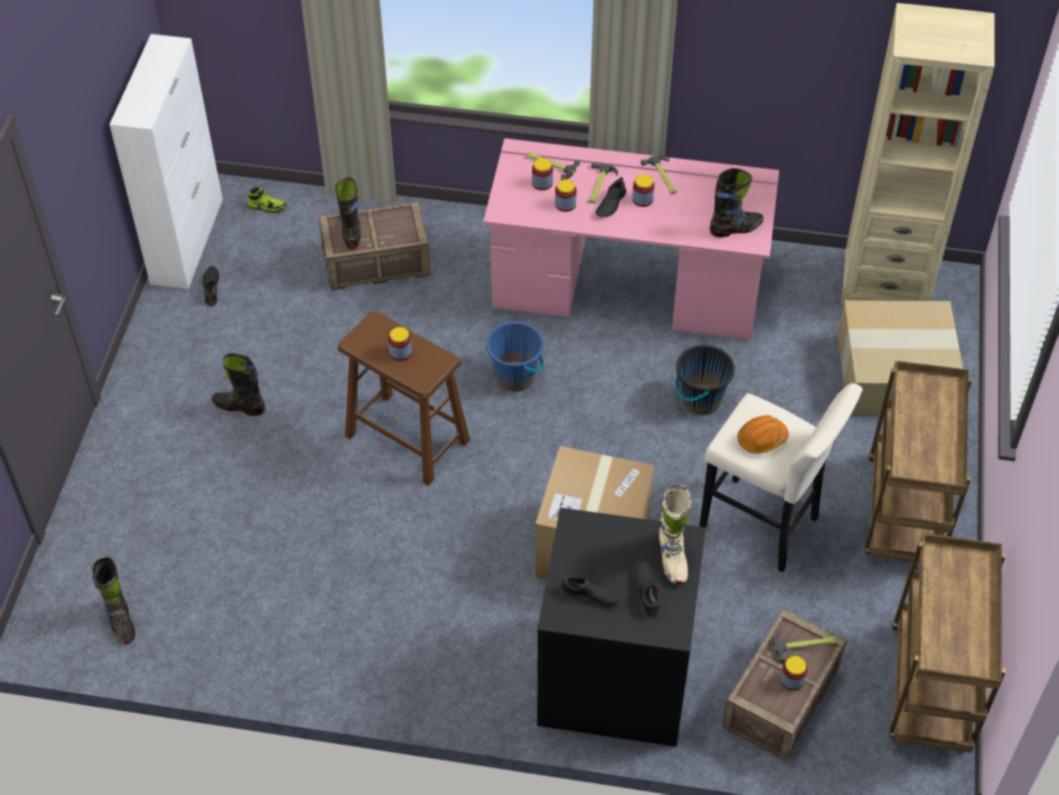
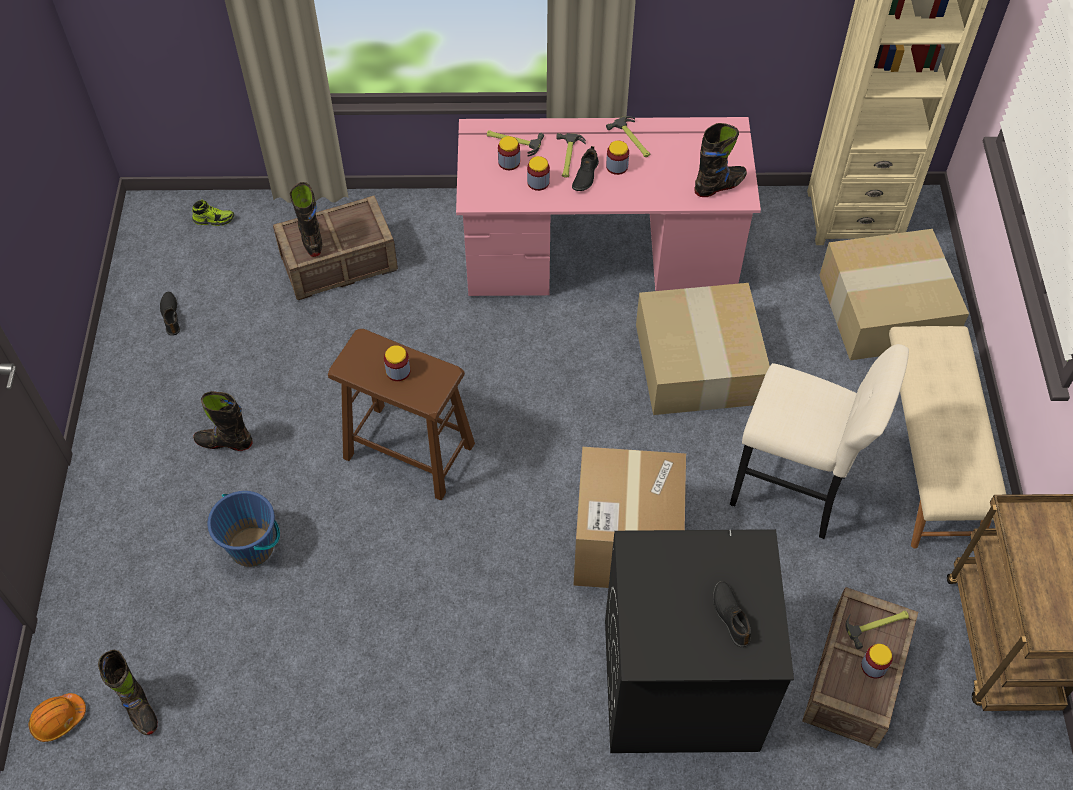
camera: 10 degrees left, 5 degrees up
(187, 240) = (136, 267): white cabinet -> none
(515, 376) = (507, 367): blue bucket -> blue bucket (252, 547)
(591, 595) = (671, 630): black shoe -> none
(672, 559) = (749, 572): beige boot -> none
(700, 400) = (700, 365): black bucket -> cardboard box
(761, 439) = (800, 413): orange hard hat -> orange hard hat (58, 719)
(905, 514) = (930, 456): brown cart -> beige bench

